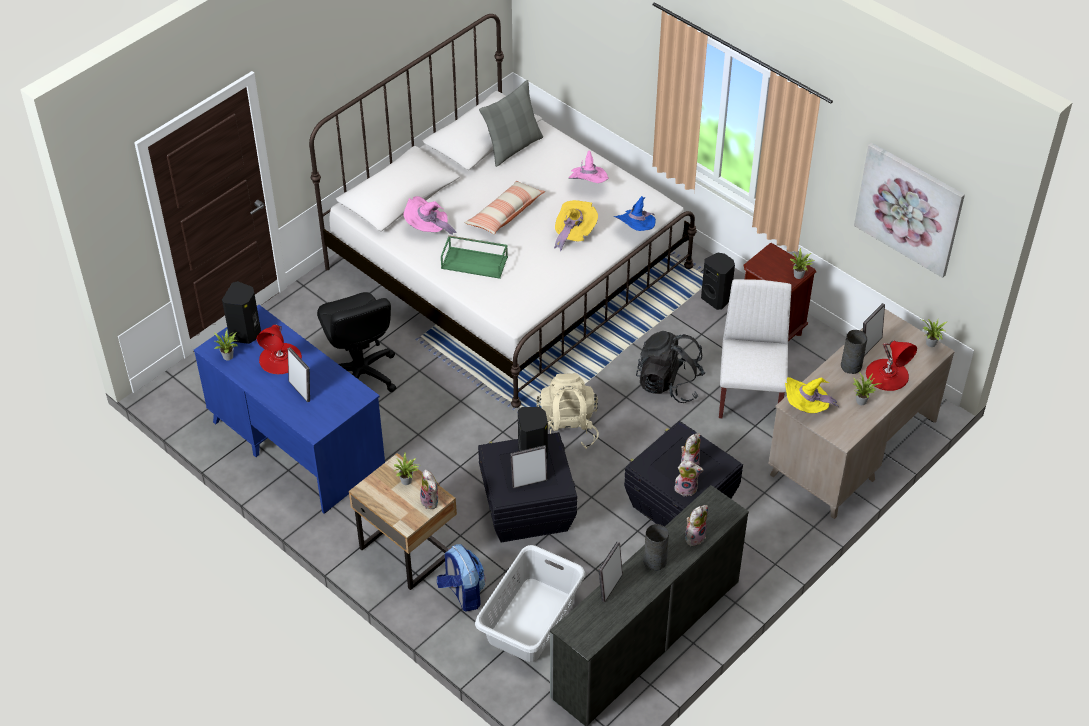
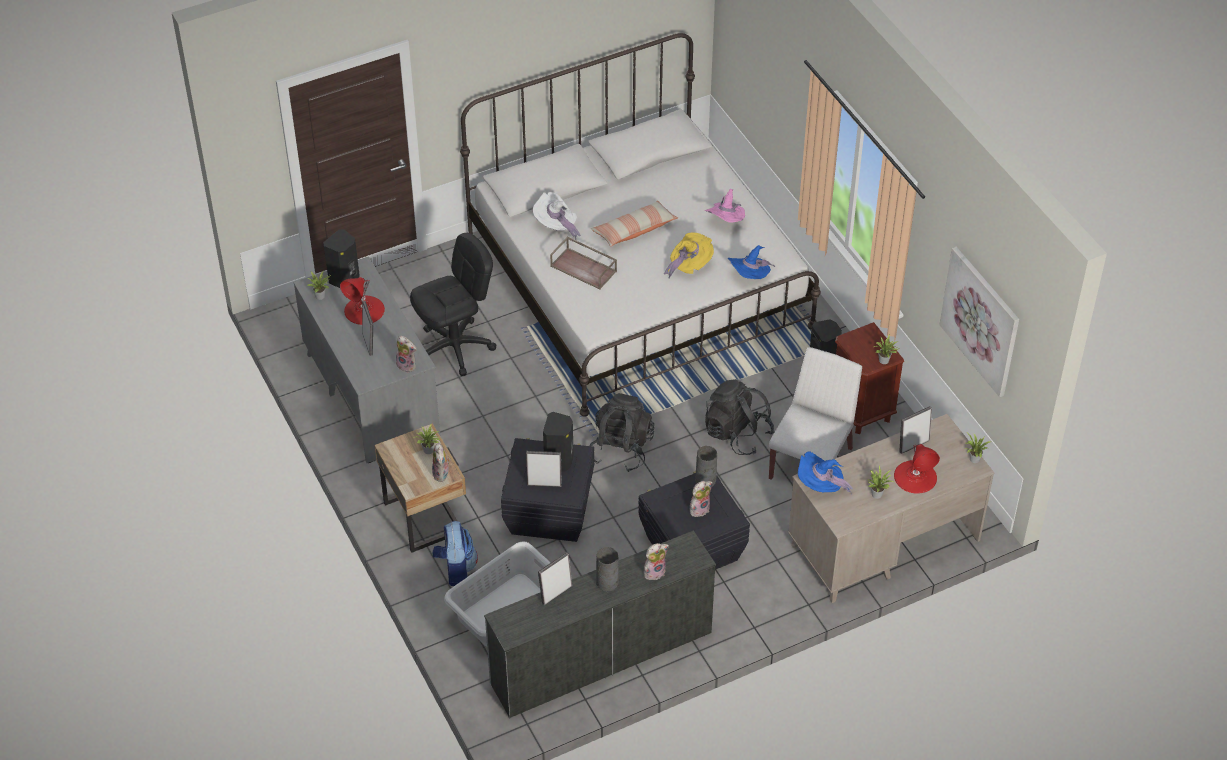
camera: 20 degrees right, 0 degrees up
(295, 443) = (370, 393): blue desk -> grey desk
(360, 375) = (455, 347): black office chair -> black office chair turned 120 degrees counterclockwise
(428, 228) = (556, 225): pink hat -> white hat
(475, 262) = (584, 268): green tray -> brown tray
(513, 147) = (672, 168): grey pillow -> none
(567, 429) = (621, 449): beige backpack -> black backpack
(686, 488) = (685, 530): plush toy -> plush toy (407, 365)
(806, 407) = (821, 485): yellow hat -> blue hat
(851, 366) = (884, 460): grey vase -> grey vase (705, 481)

